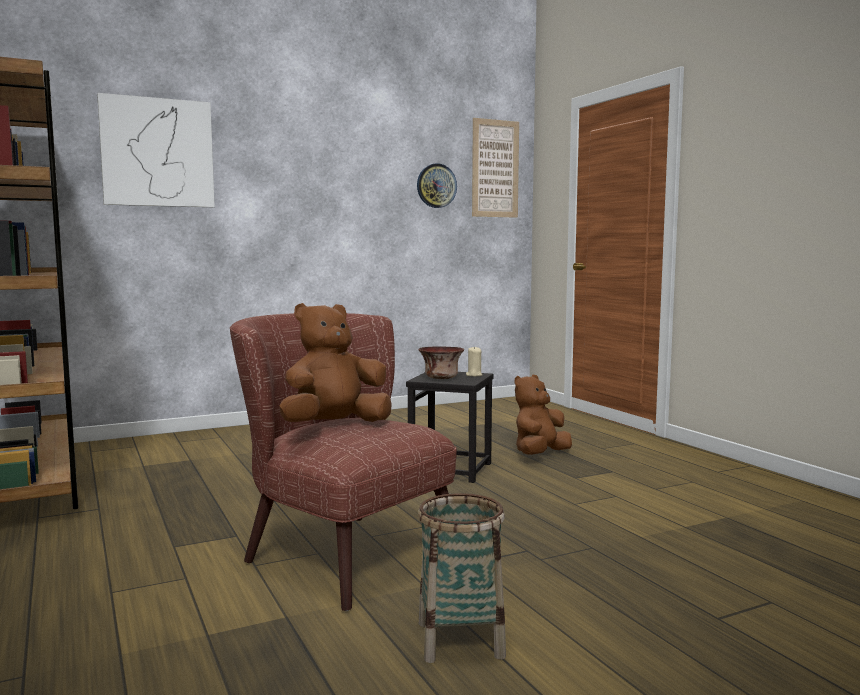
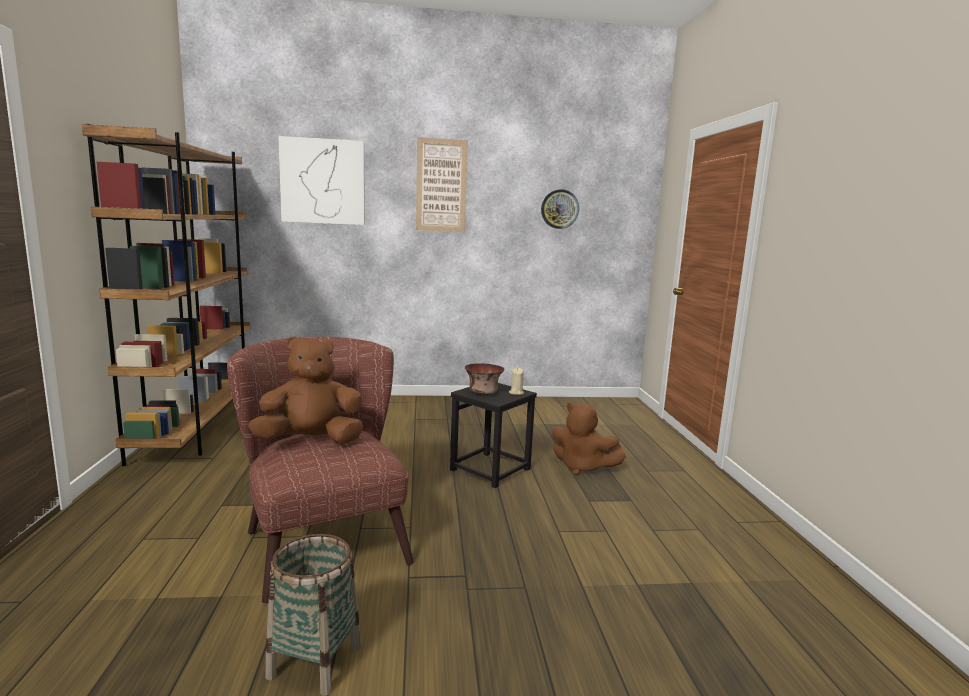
camera: 20 degrees right, 5 degrees up
(495, 168) = (619, 194): picture -> picture (441, 185)
(540, 454) = (582, 467): brown plush toy -> brown plush toy turned 120 degrees counterclockwise

